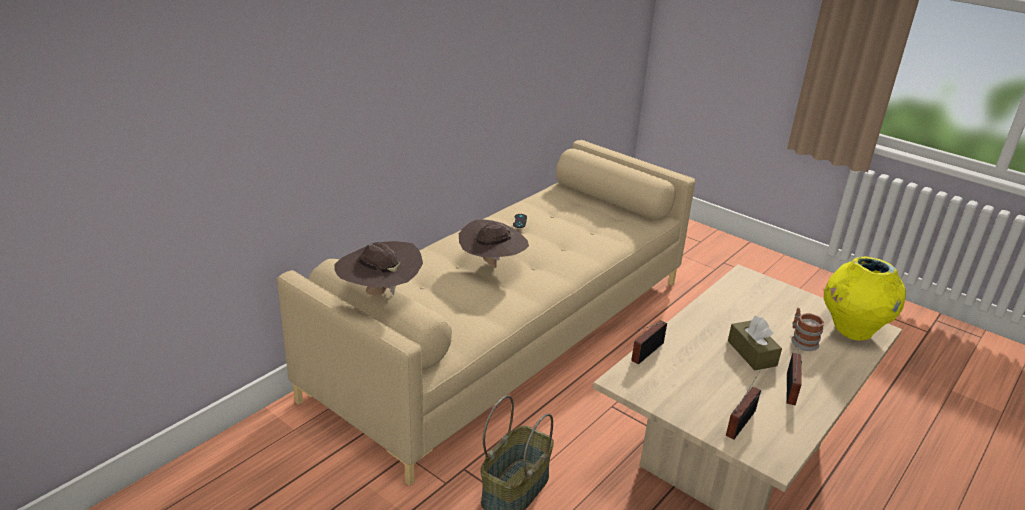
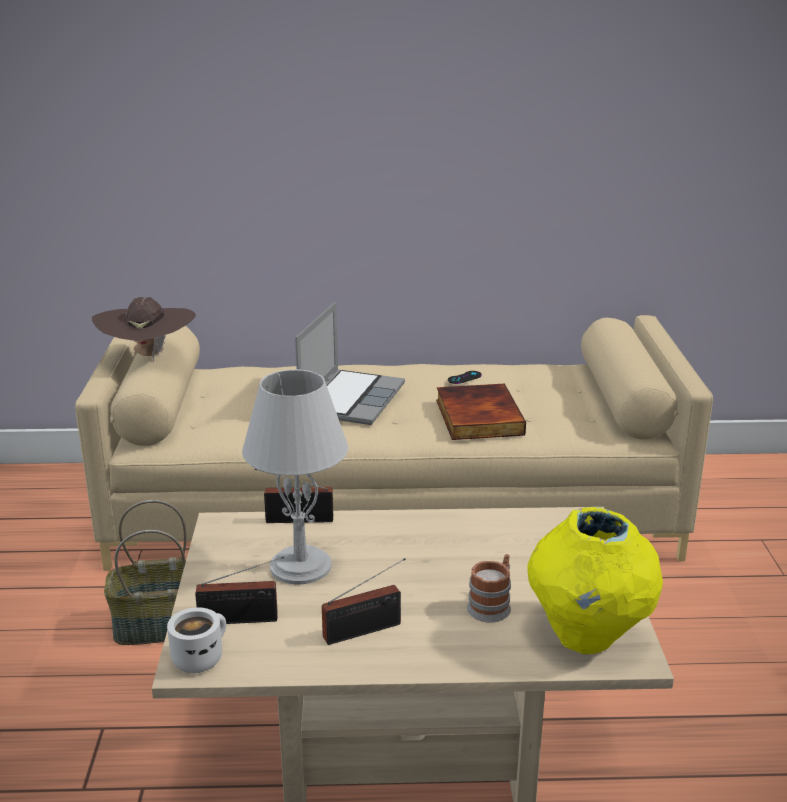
camera: 50 degrees right, 5 degrees down
(492, 265) = (351, 399): brown hat -> laptop
(576, 243) = (476, 417): none -> book
(702, 376) = (300, 566): none -> grey table lamp
(751, 353) = (400, 581): brown tissue box -> none
(769, 454) = (199, 657): none -> white mug

